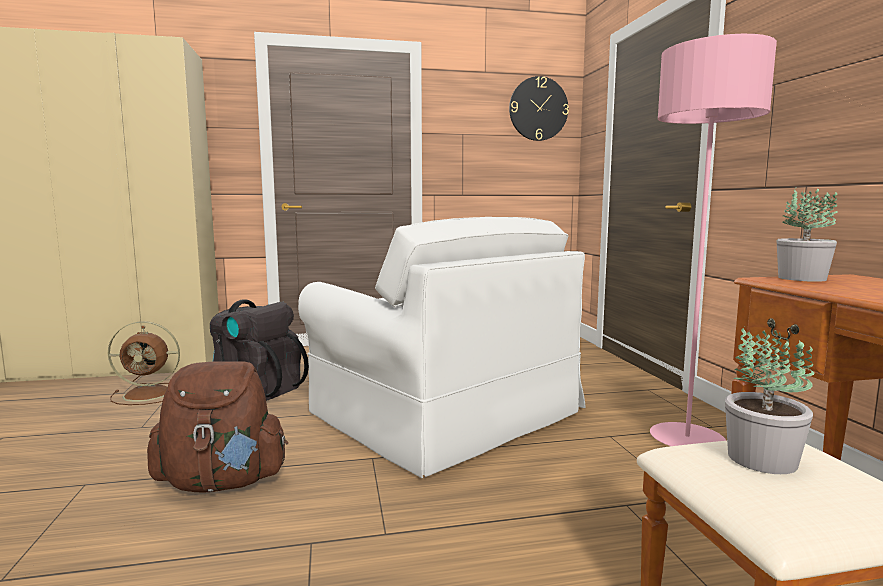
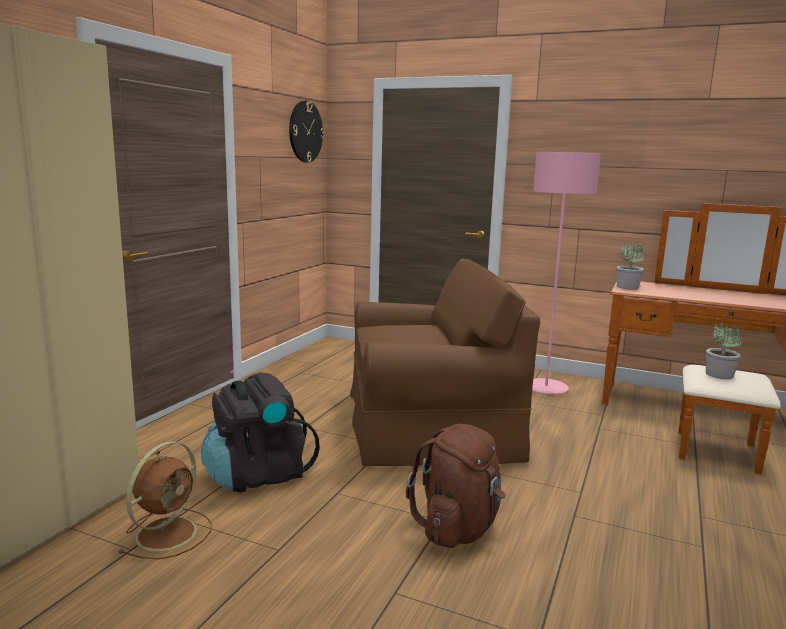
camera: 55 degrees left, 5 degrees up
(445, 414) = (430, 425): white armchair -> brown armchair

